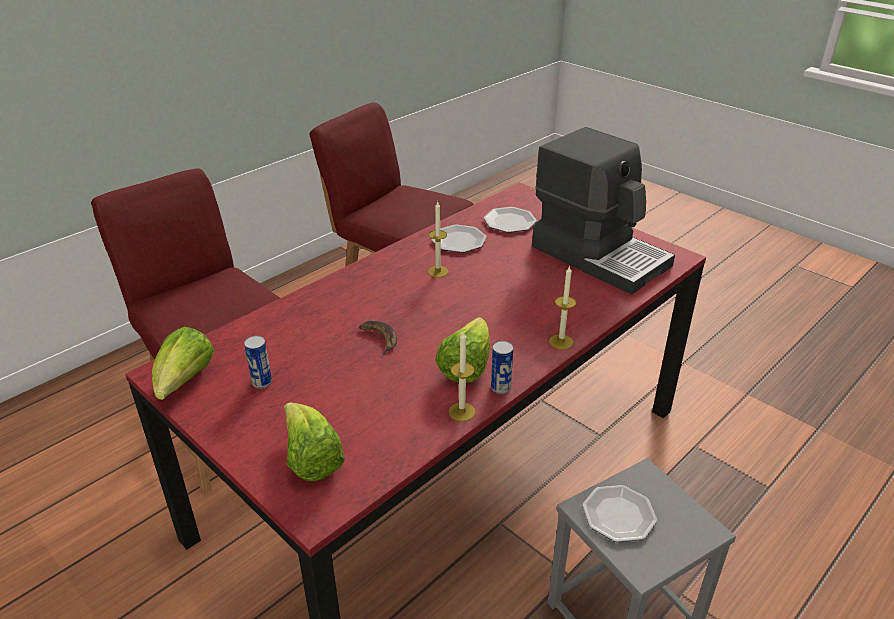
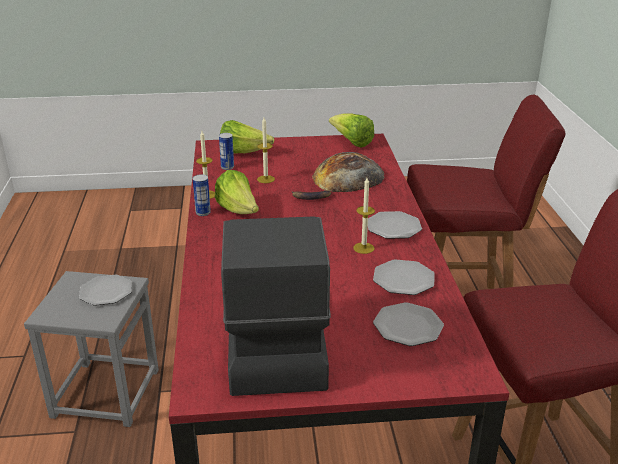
camera: 130 degrees right, 5 degrees down
(262, 382) = (321, 157): can -> can (227, 167)
(300, 338) = (348, 176): none -> bread
(384, 272) = (394, 227): none -> plate
(561, 342) = (203, 253): candle -> candle (266, 179)
(600, 255) = (273, 343): coffee machine -> coffee machine turned 90 degrees clockwise

